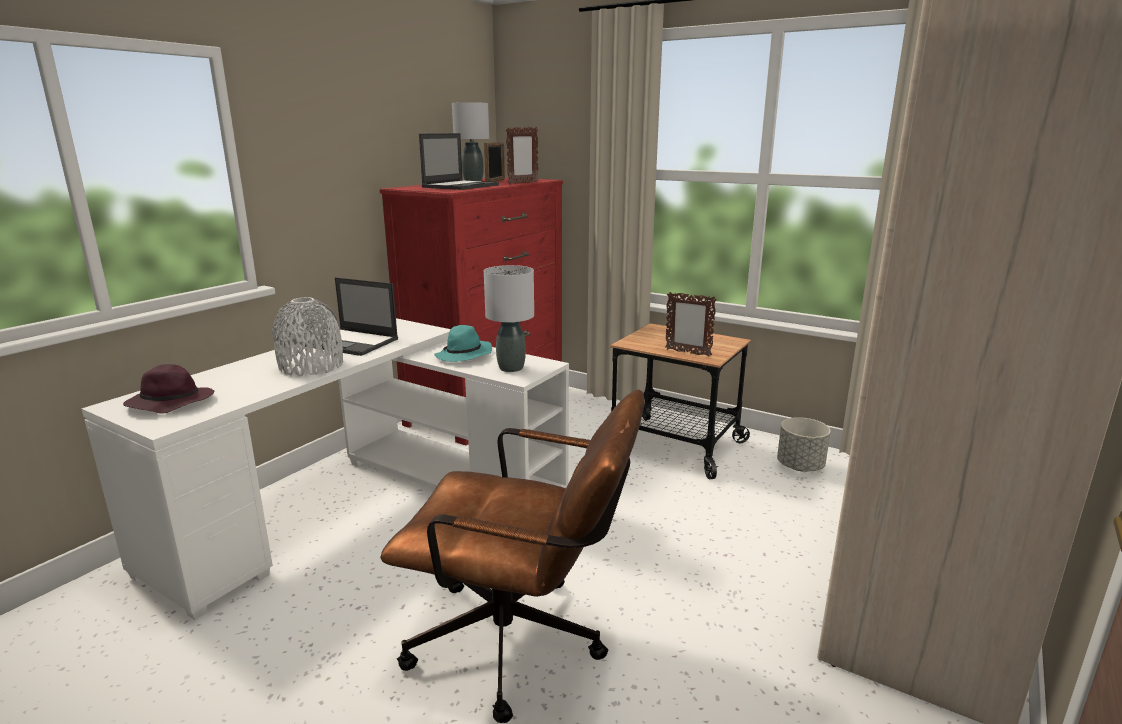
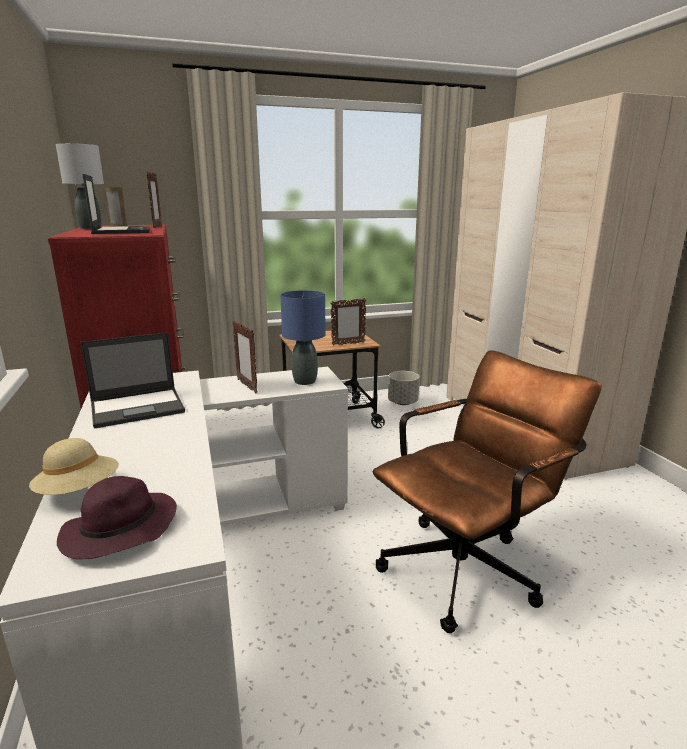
camera: 50 degrees left, 0 degrees up
(211, 377) = (79, 491): none -> beige hat
(311, 366) = (164, 437): grey vase -> none
(464, 355) = (247, 386): turquoise hat -> picture frame
(511, 368) = (305, 381): grey table lamp -> blue table lamp

